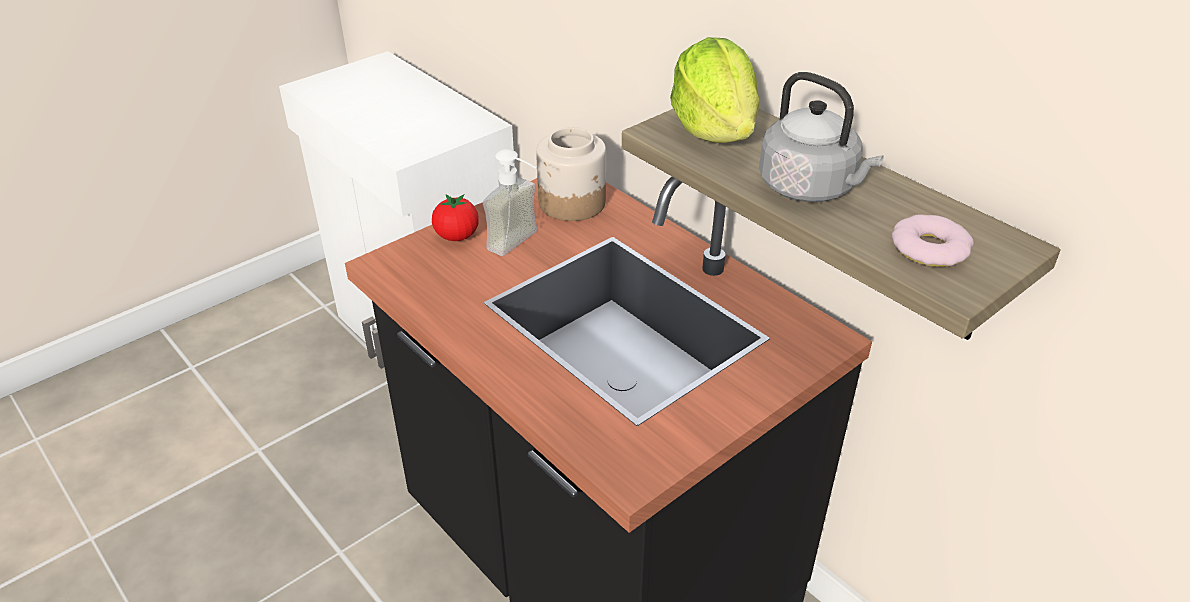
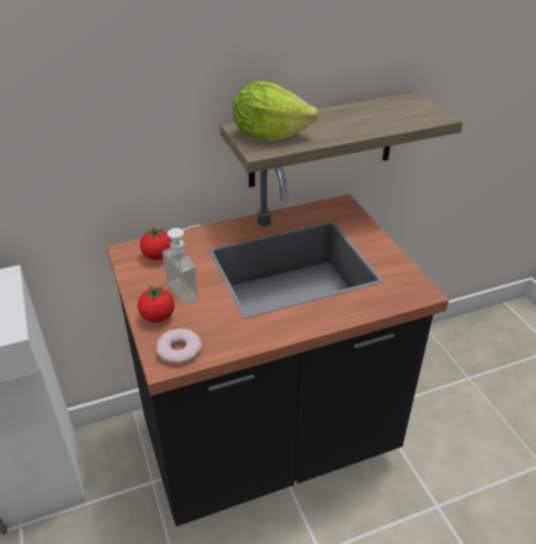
camera: 70 degrees left, 0 degrees up
(573, 203) = (158, 256): jar -> tomato
(811, 189) = (346, 126): grey kettle -> none
(929, 248) = (409, 114): donut -> donut (179, 349)

